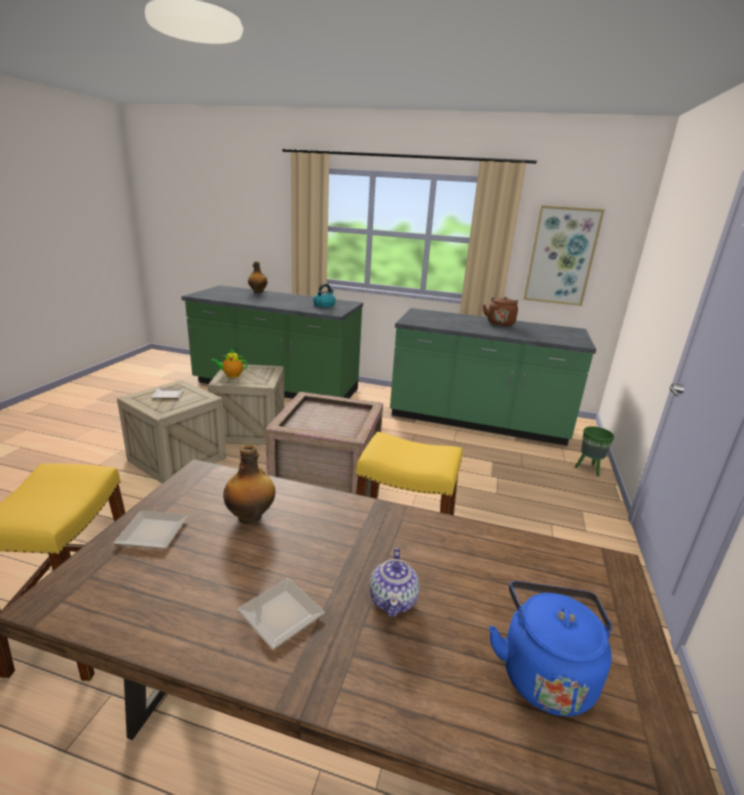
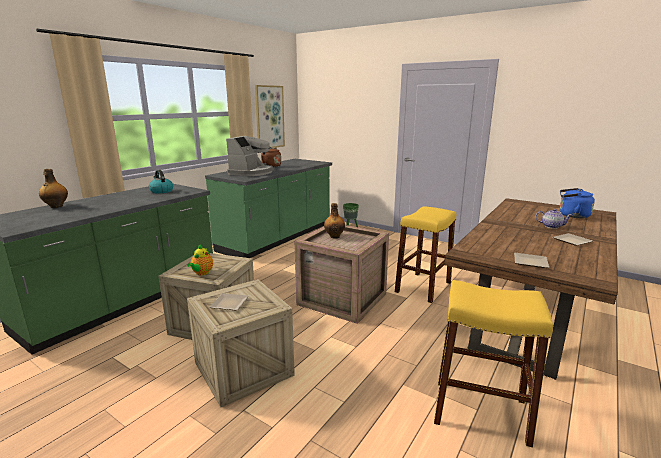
camera: 70 degrees left, 5 degrees down
(251, 516) = (506, 243): bottle -> bottle (334, 236)
(447, 320) = (251, 172): none -> coffee machine

